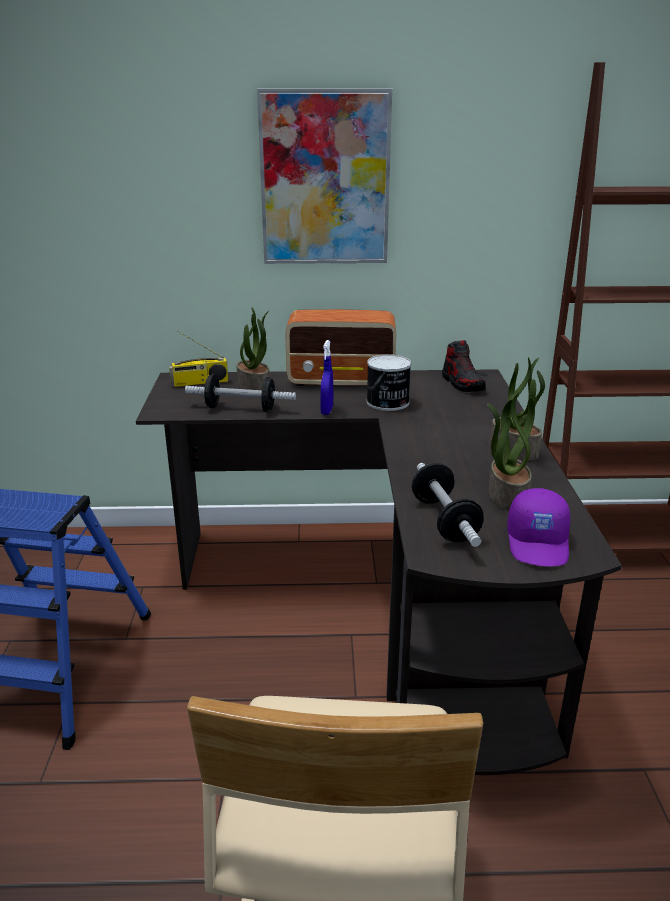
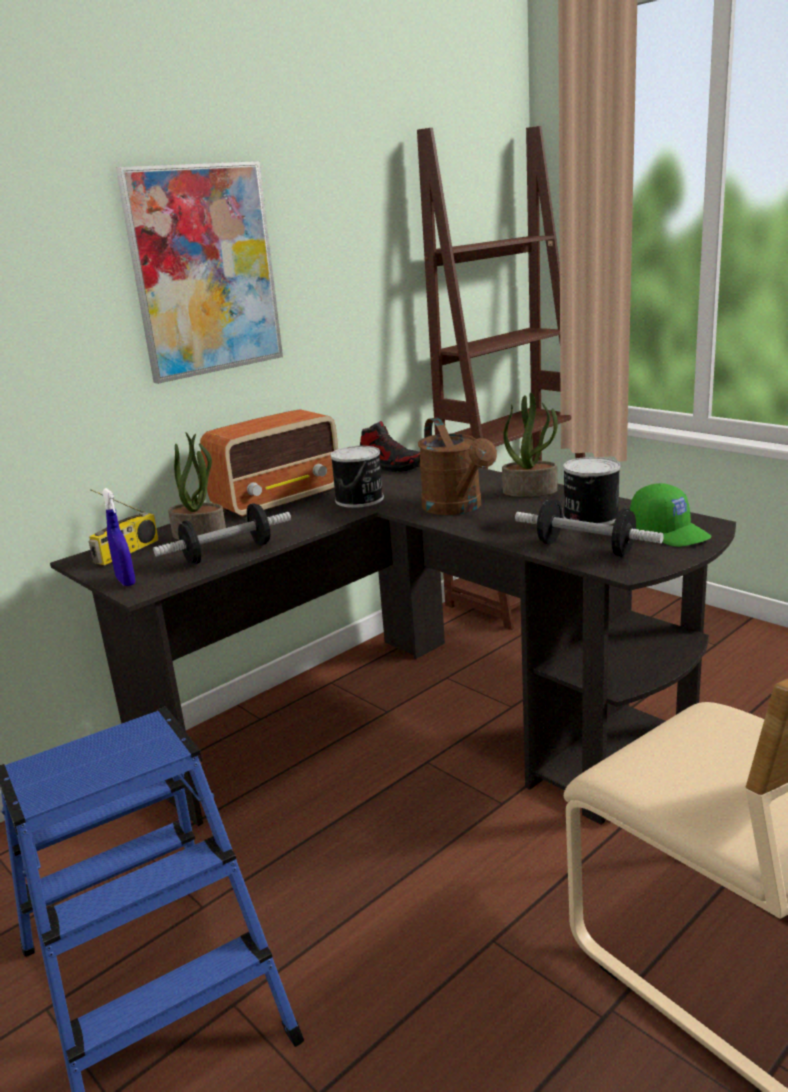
camera: 40 degrees left, 5 degrees down
(327, 410) = (319, 524): blue spray bottle -> blue spray bottle (126, 581)
(432, 440) = (457, 508): none -> brown watering can
(506, 496) = (589, 517): potted plant -> can
(539, 543) = (670, 532): purple cap -> green cap

